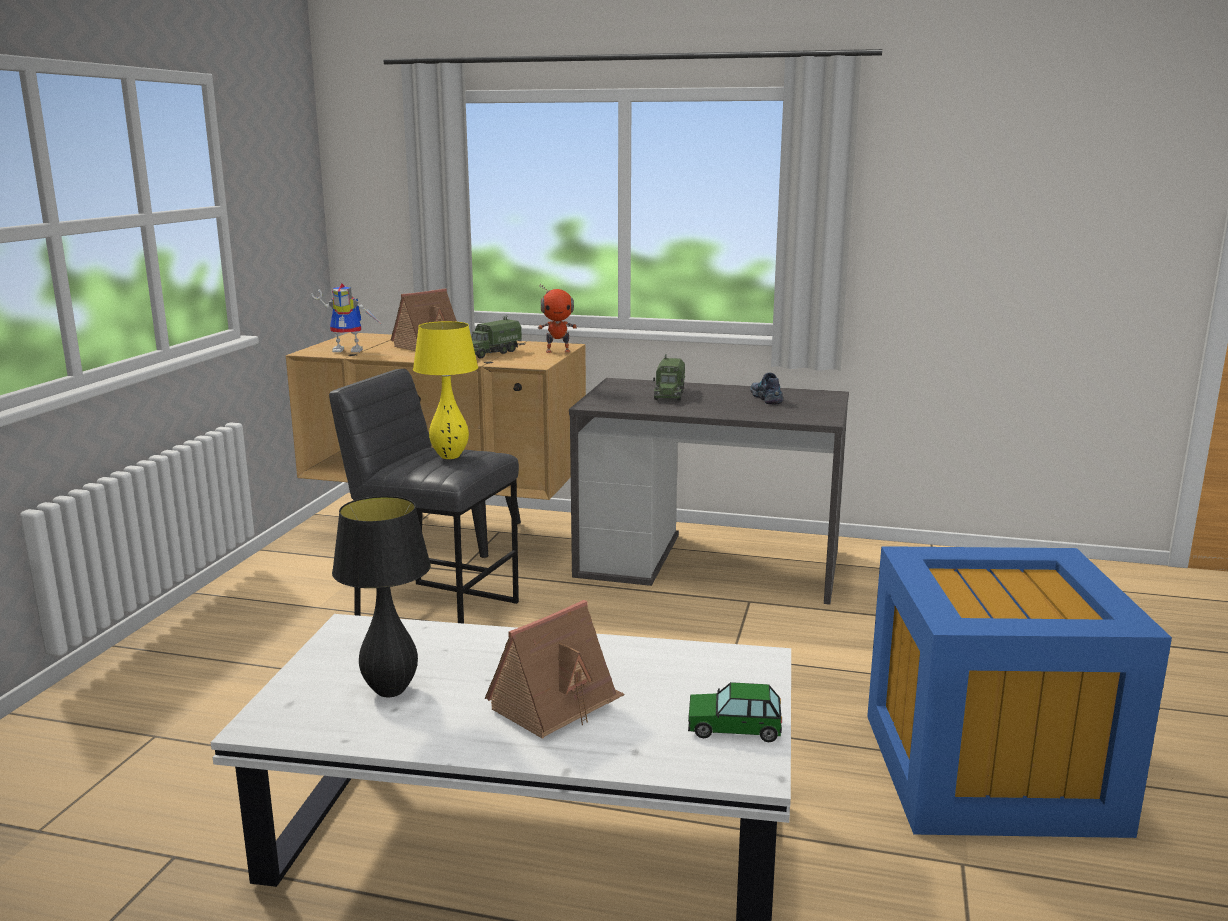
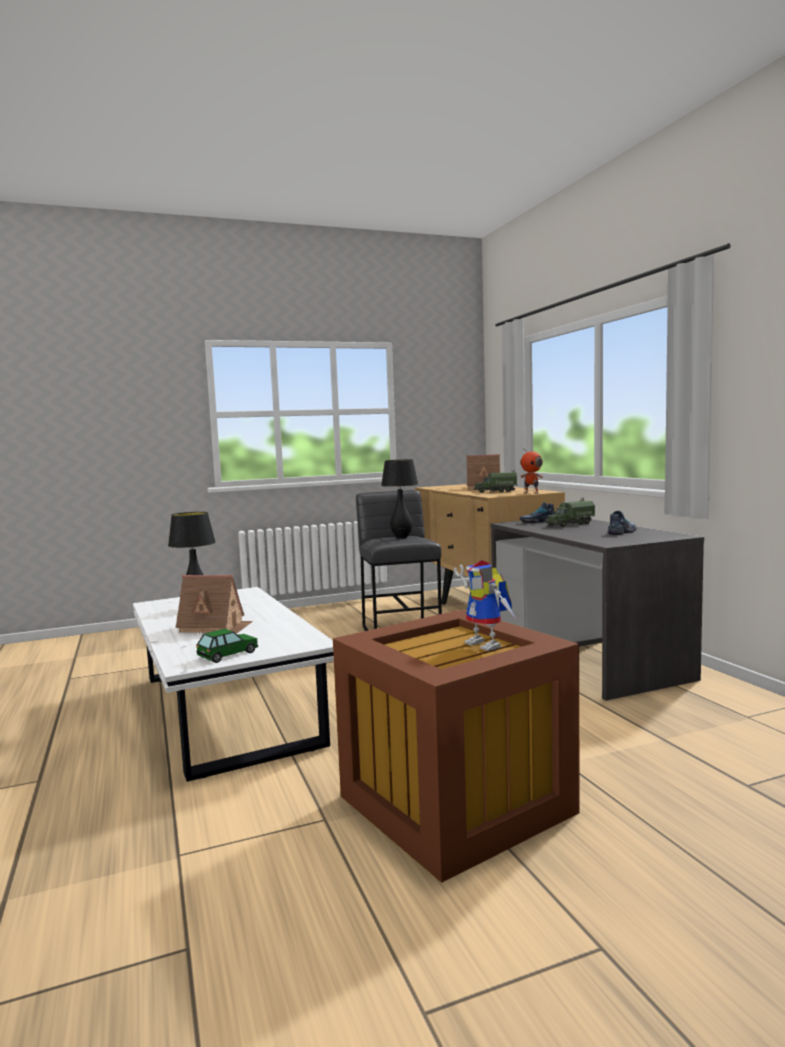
camera: 55 degrees right, 10 degrees down
(351, 350) = (445, 487): toy robot -> toy robot (489, 644)
(450, 456) = (401, 537): yellow table lamp -> black table lamp
(615, 395) = (537, 521): none -> shoe
(734, 727) = (228, 654): toy car -> toy car turned 75 degrees clockwise
(991, 769) = (459, 804): blue storage box -> brown storage box

